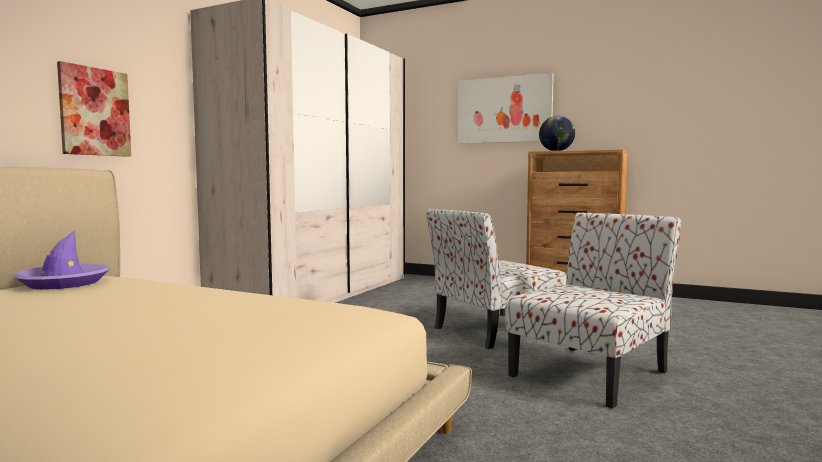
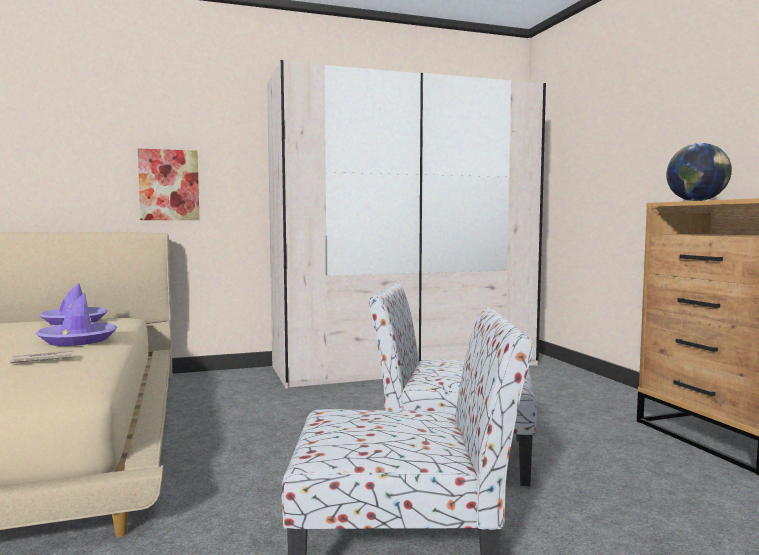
camera: 45 degrees right, 0 degrees up
(185, 291) = (78, 340): none -> purple hat
(247, 305) = (42, 360): none -> newspaper
(504, 110) = (667, 138): picture -> none

